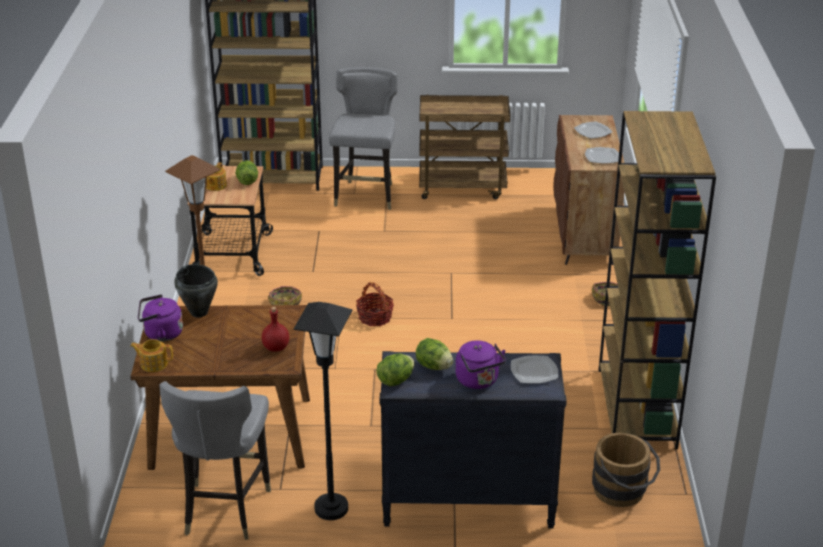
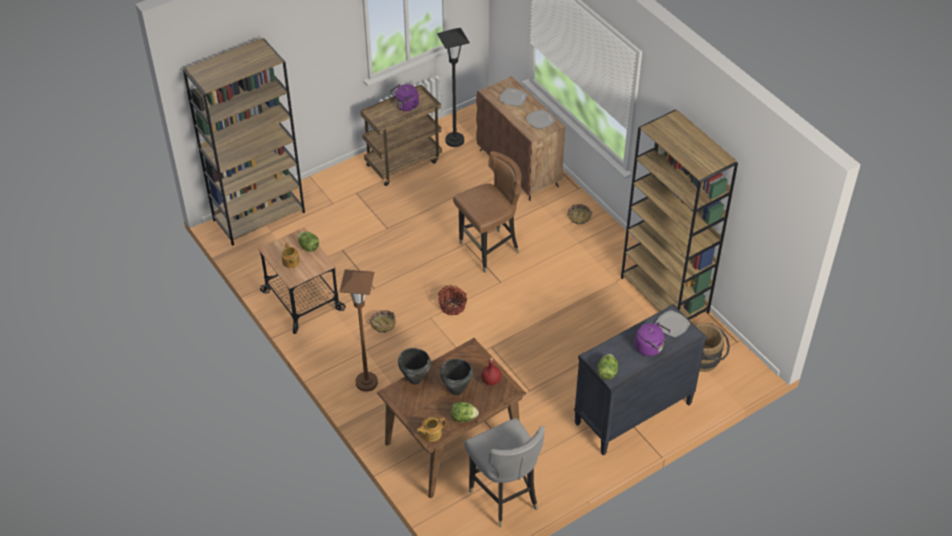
camera: 35 degrees left, 15 degrees up
(161, 334) = (410, 409): purple kettle -> purple kettle (406, 106)
(229, 340) = (457, 390): none -> black cooking pot
(331, 508) = (563, 461): black floor lamp -> black floor lamp (454, 140)
(366, 196) = (344, 202): grey chair -> none
(434, 366) = (617, 351): lettuce -> lettuce (463, 418)
(470, 288) = (489, 250): none -> brown chair

